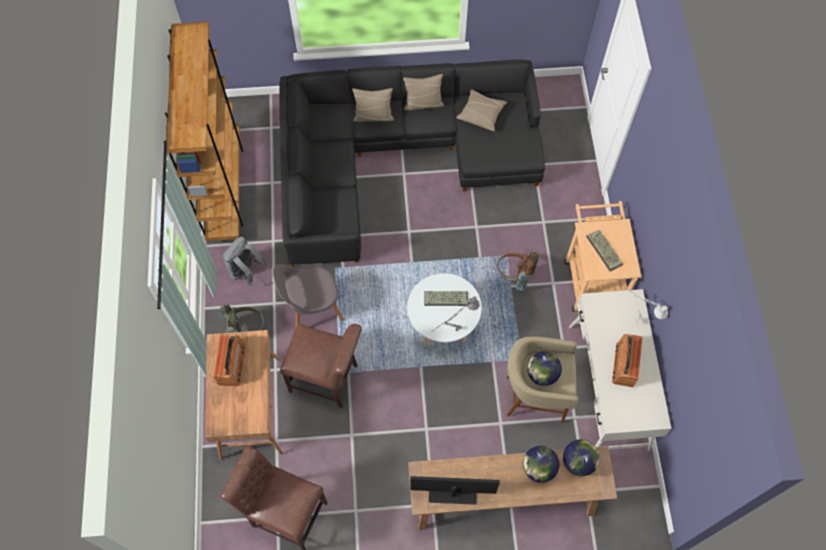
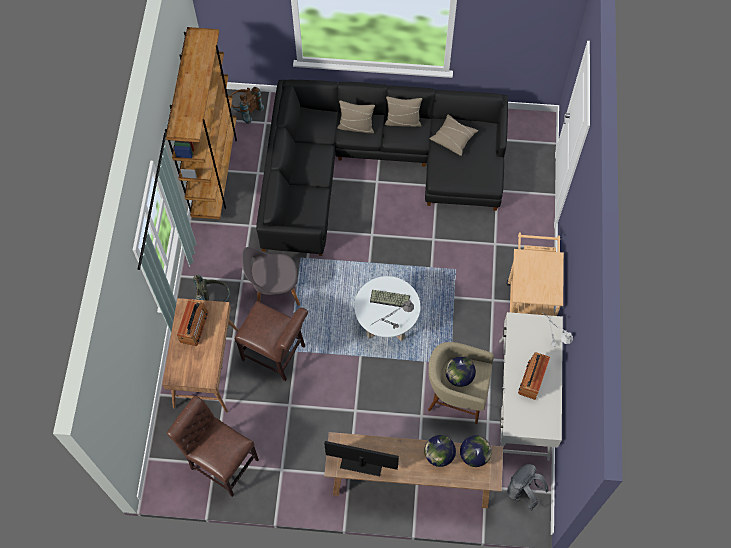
camera: 10 degrees right, 0 degrees up
(246, 271) = (222, 249): grey backpack -> grey backpack (523, 491)
(514, 277) = (458, 289): brown backpack -> brown backpack (245, 111)
(605, 250) = (535, 277): keyboard -> none

